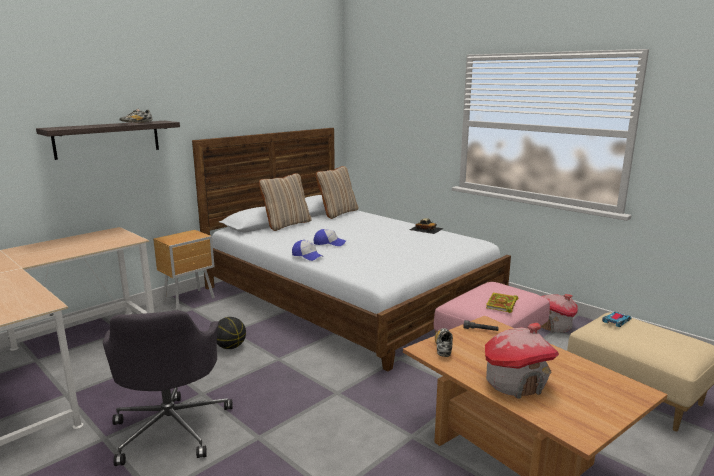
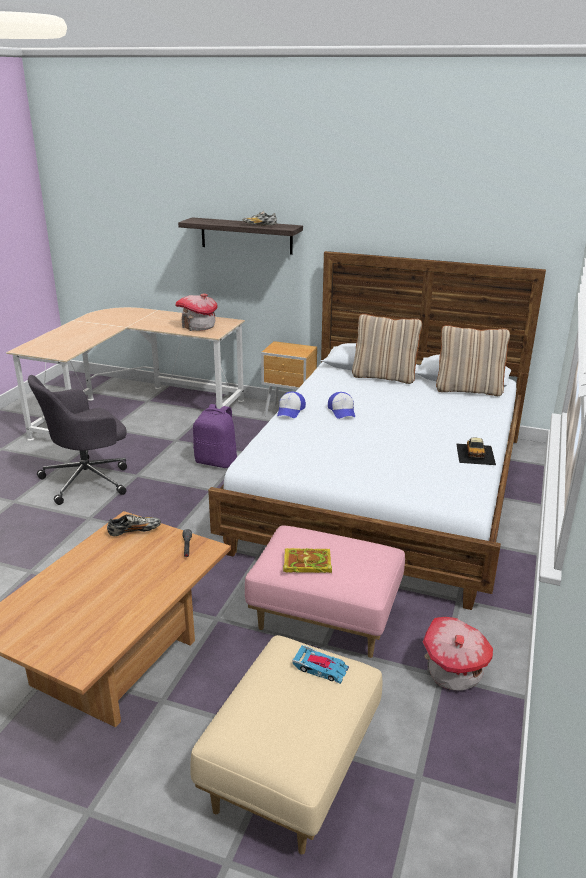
camera: 65 degrees right, 10 degrees up
(230, 347) = (217, 461): basketball -> purple backpack
(516, 383) = (75, 582): toy house -> toy house (198, 326)

